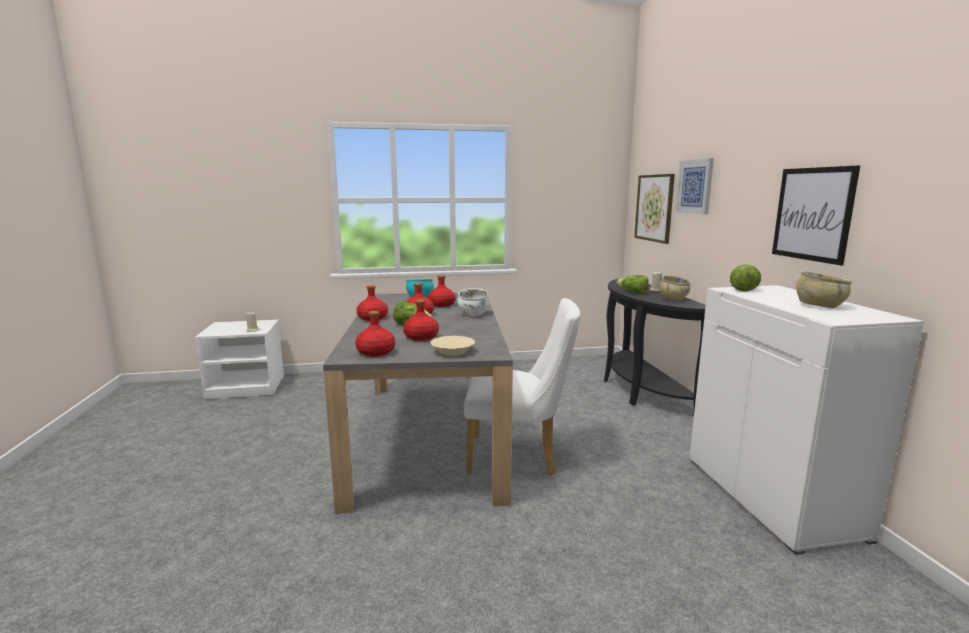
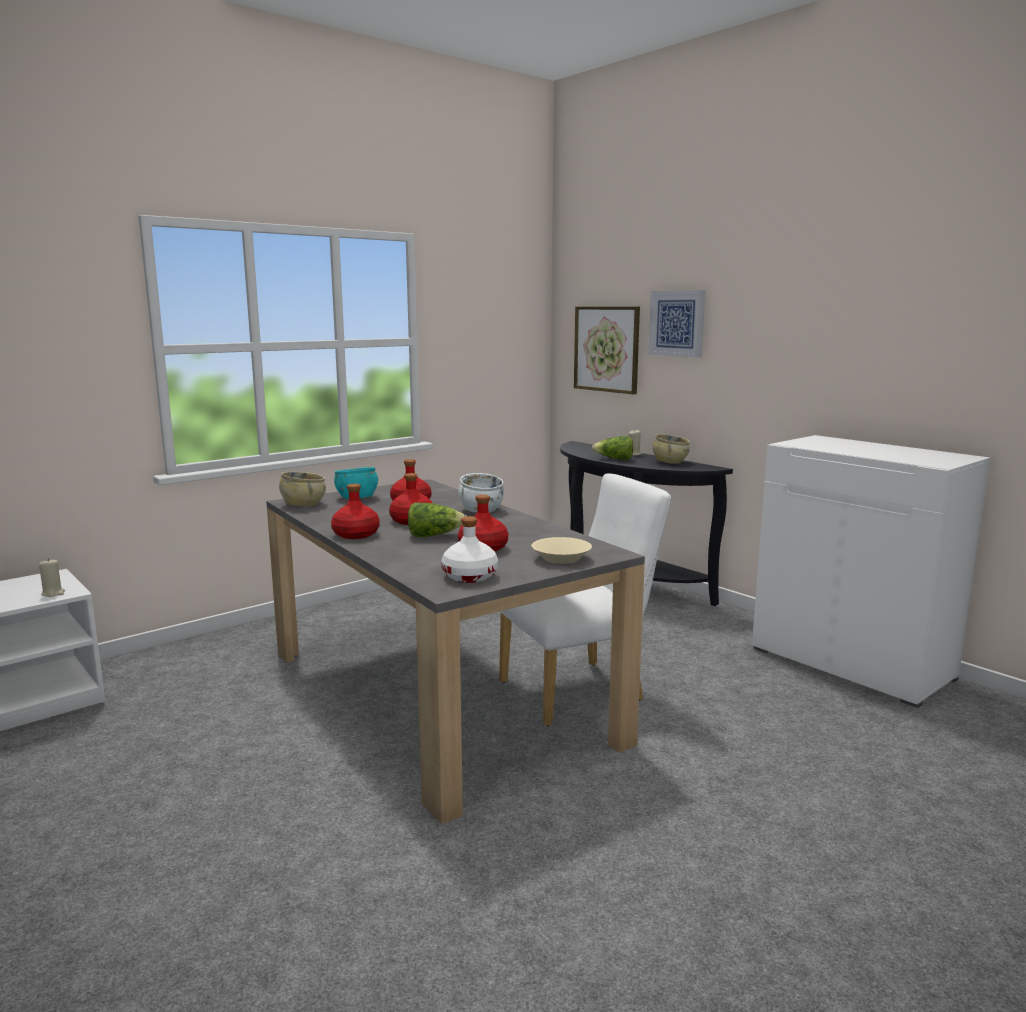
camera: 30 degrees left, 0 degrees up
(376, 352) = (470, 576): red bottle -> white bottle
(743, 289) = (800, 442): lettuce -> none
(812, 214) = (853, 357): picture -> none
(819, 306) = (897, 453): beige bowl -> beige bowl (303, 505)

